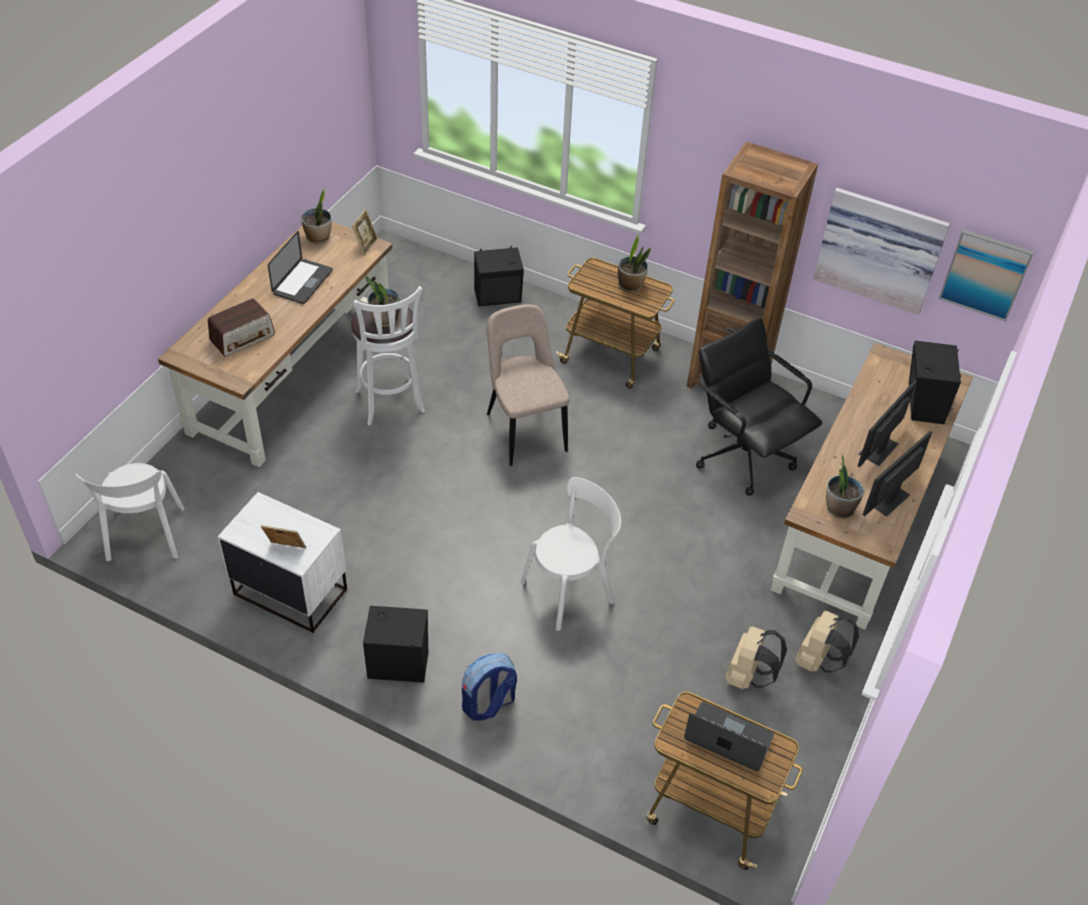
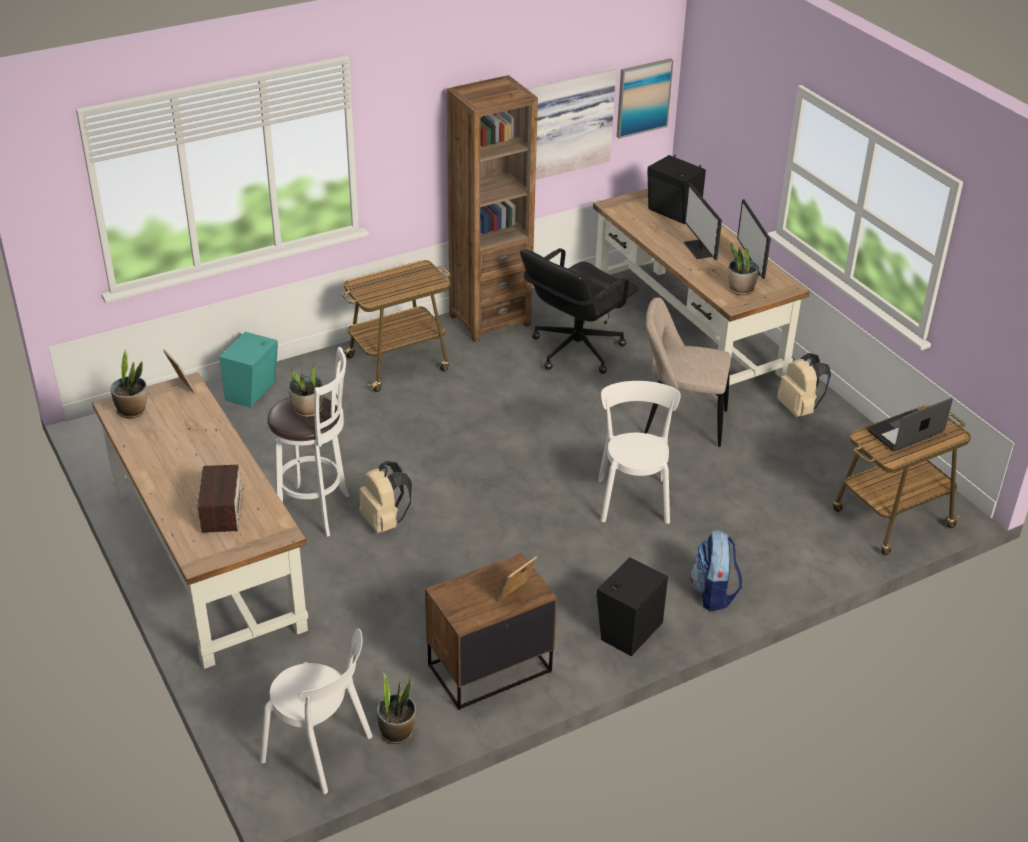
camera: 55 degrees left, 10 degrees down
(290, 591) = (488, 668): white nightstand -> brown nightstand
(302, 282) = (186, 444): laptop -> none
(499, 297) = (253, 391): black speaker -> turquoise speaker
(524, 429) = (432, 446): beige chair -> beige chair (680, 422)
(630, 285) = (401, 278): potted plant -> potted plant (397, 732)
(743, 455) = (575, 350): black office chair -> black office chair turned 45 degrees counterclockwise
(748, 676) = (788, 447): beige backpack -> beige backpack (385, 522)

